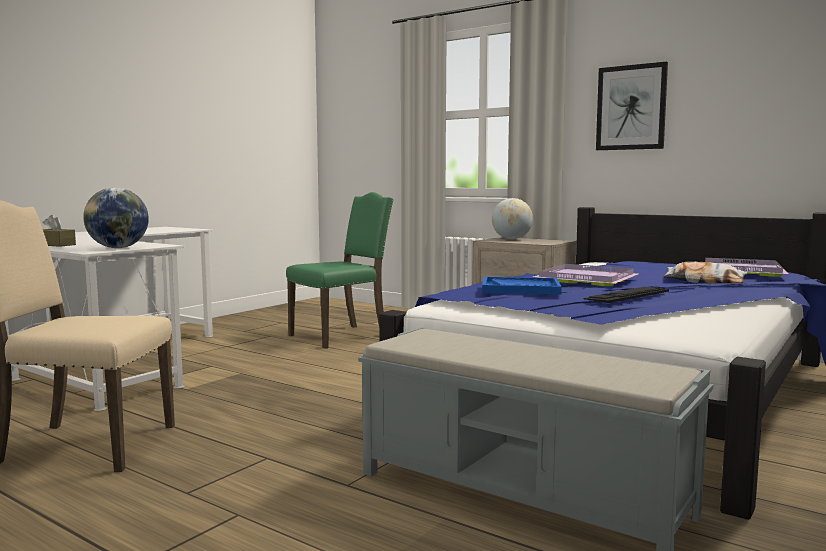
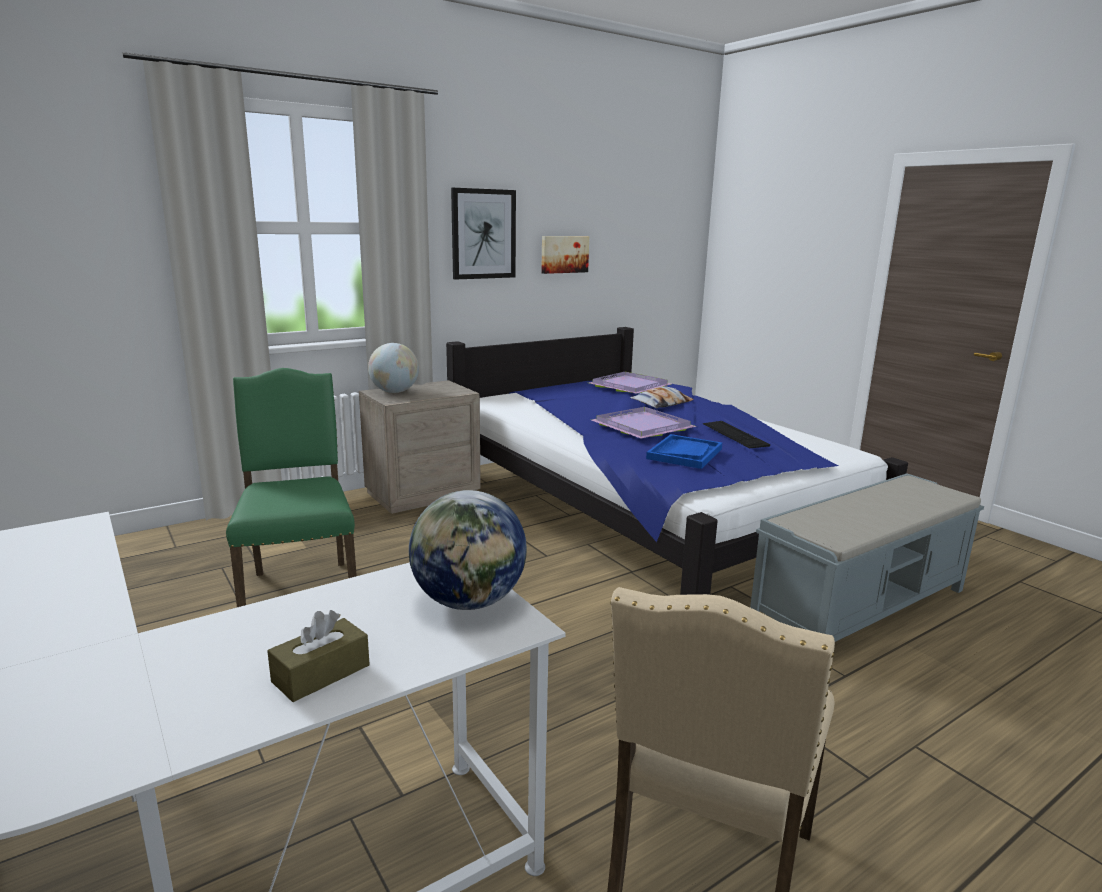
camera: 70 degrees left, 10 degrees up
(733, 123) = (564, 254): none -> picture

